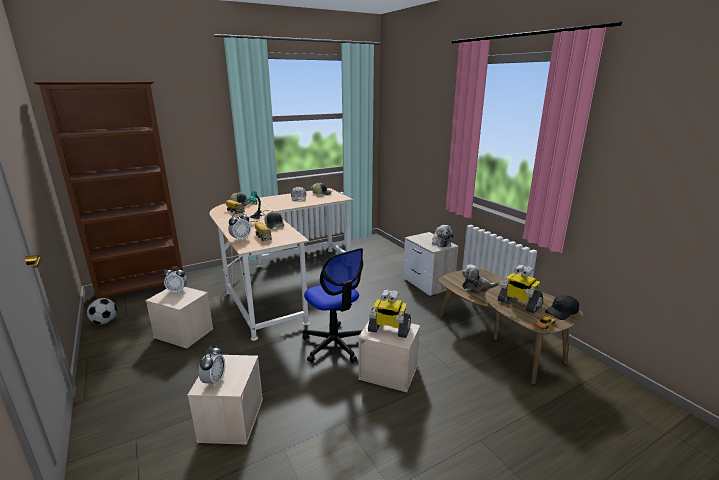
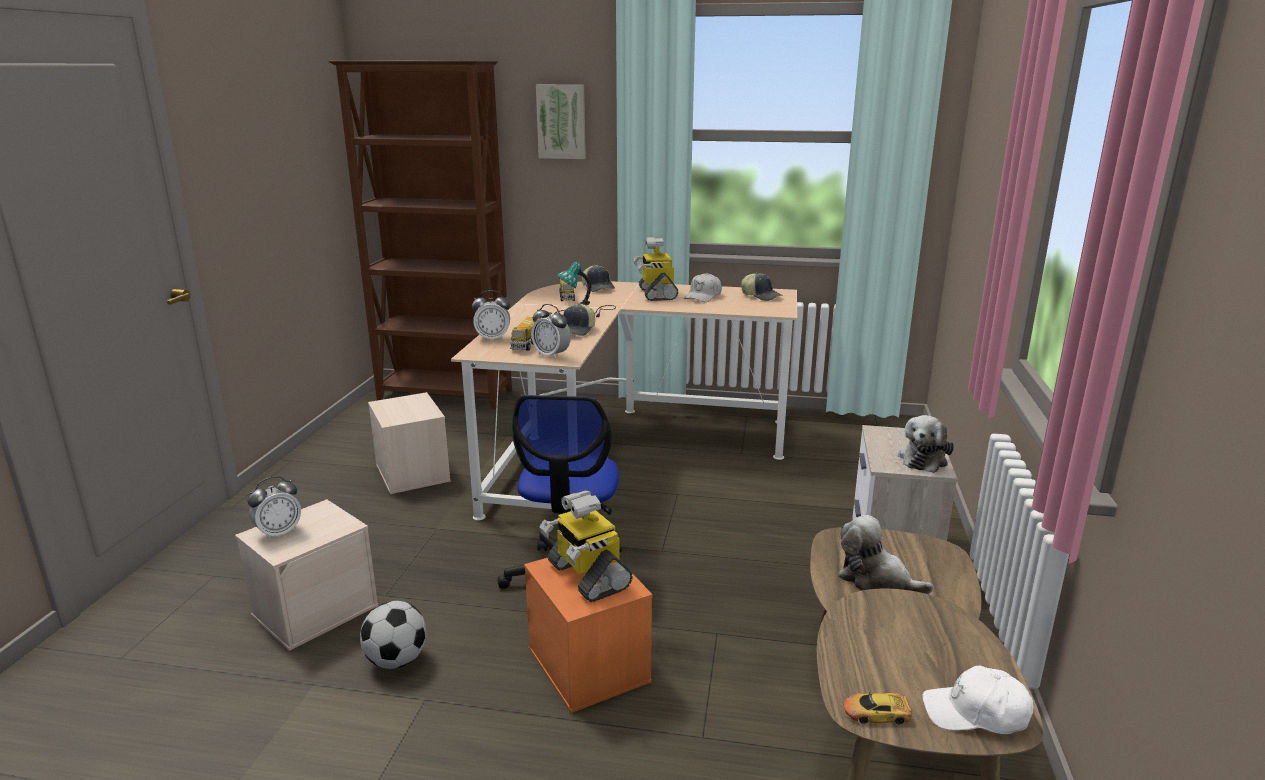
camera: 40 degrees right, 0 degrees up
(105, 322) = (357, 424): football -> football (397, 660)
(177, 291) = (415, 402): alarm clock -> alarm clock (551, 355)
(194, 116) = (561, 121): none -> picture
(389, 372) = (590, 665): beige storage box -> orange storage box
(518, 304) = (892, 645): toy robot -> toy robot (656, 294)
(562, 312) = (976, 714): black cap -> white cap

